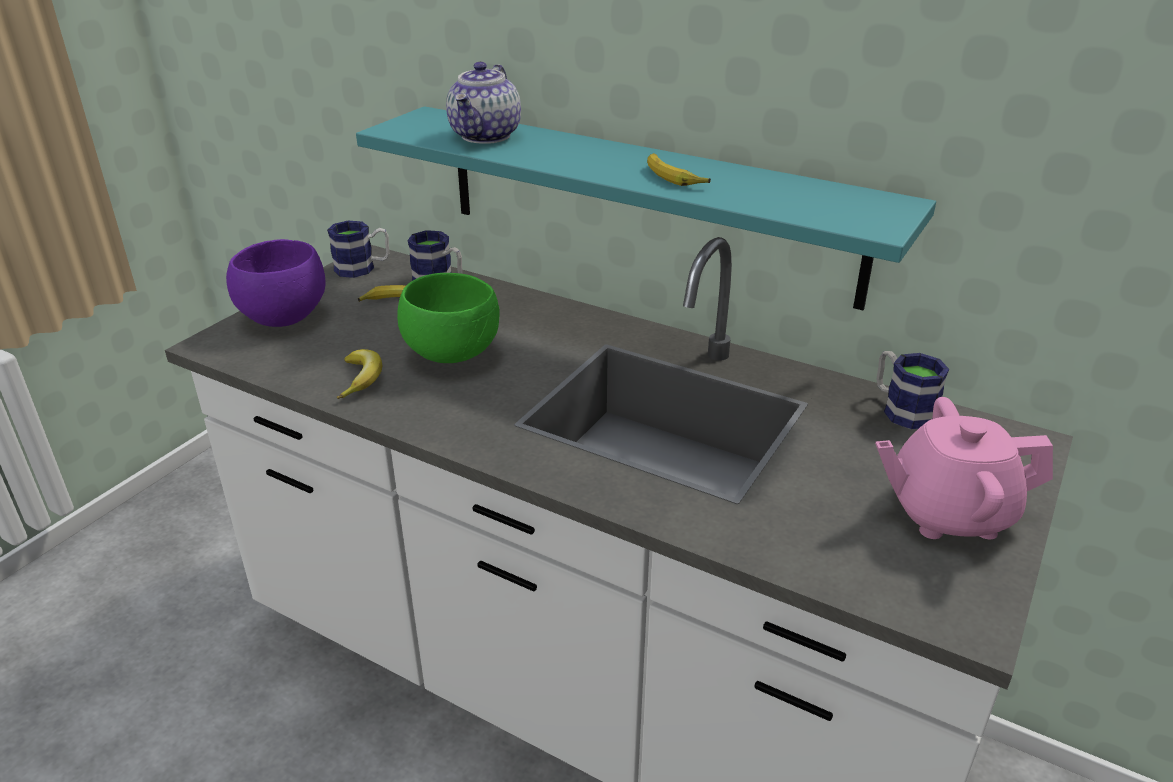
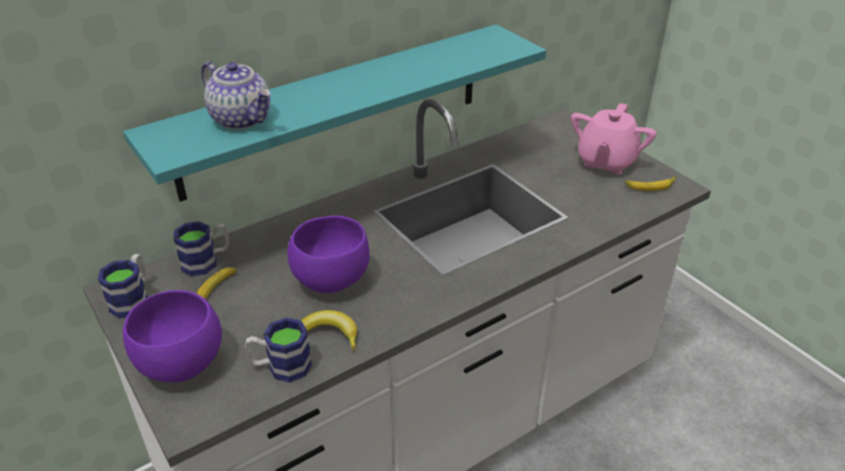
camera: 65 degrees left, 5 degrees up
(454, 354) = (330, 279): green bowl -> purple bowl
(674, 177) = (398, 76): banana -> banana (650, 186)
(901, 409) = (517, 140): mug -> mug (281, 367)

